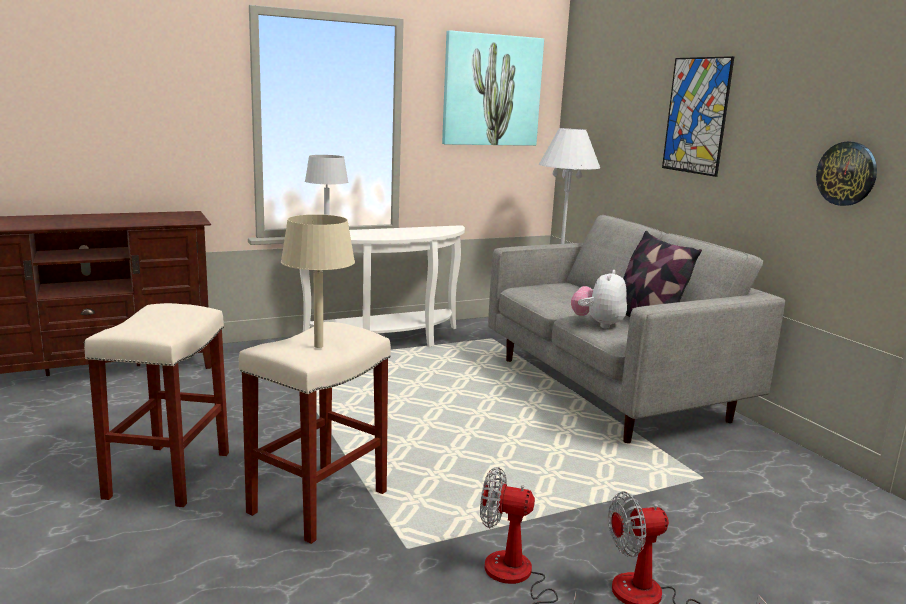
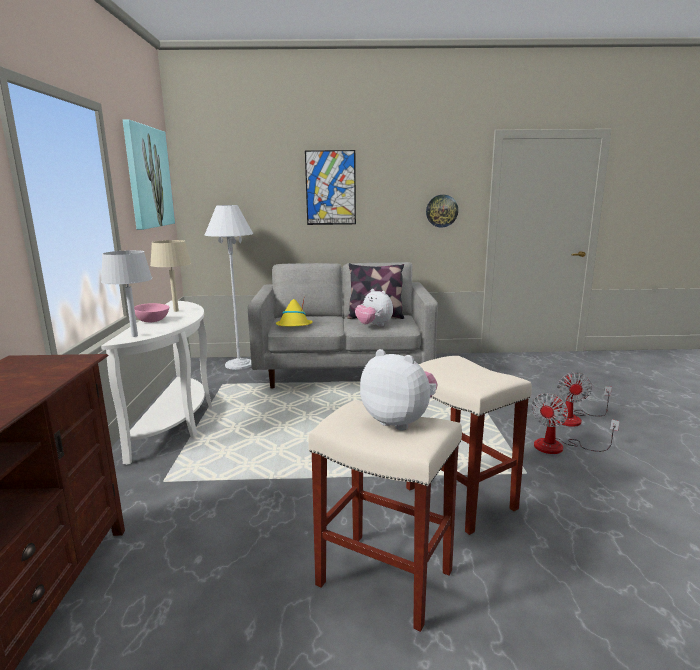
camera: 65 degrees left, 0 degrees up
(164, 324) = (399, 421): none -> plush toy
(318, 346) = (483, 371): beige table lamp -> beige table lamp (176, 311)
(379, 230) = (152, 320): none -> pink bowl
(536, 292) = (294, 326): none -> yellow hat

